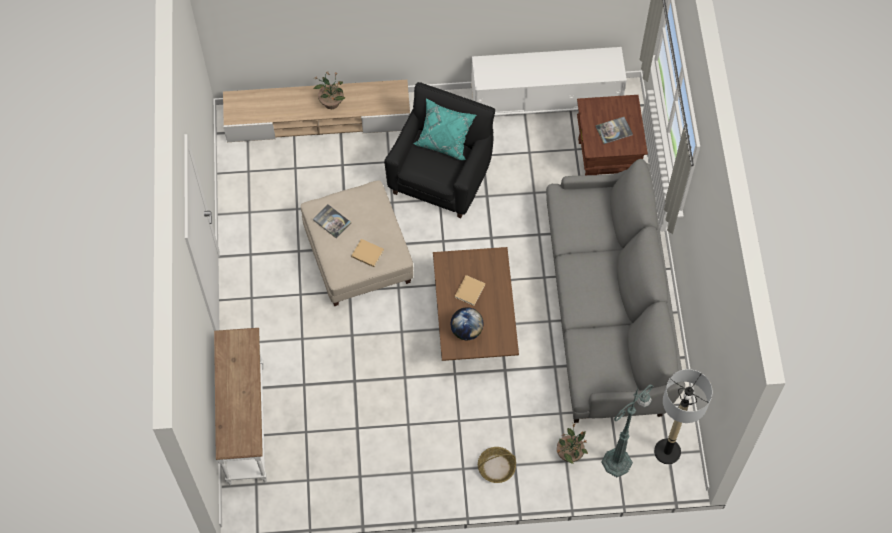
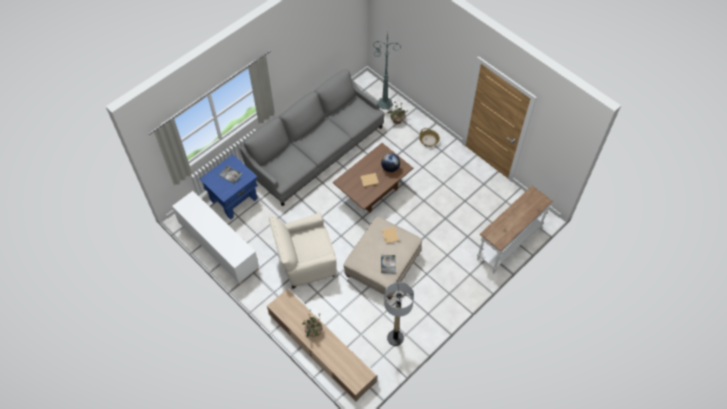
camera: 130 degrees left, 5 degrees down
(441, 177) = (305, 262): black armchair -> beige armchair
(444, 142) = (296, 248): turquoise pillow -> none
(606, 161) = (234, 200): brown side table -> blue side table
(667, 451) = (363, 90): floor lamp -> floor lamp (395, 338)

